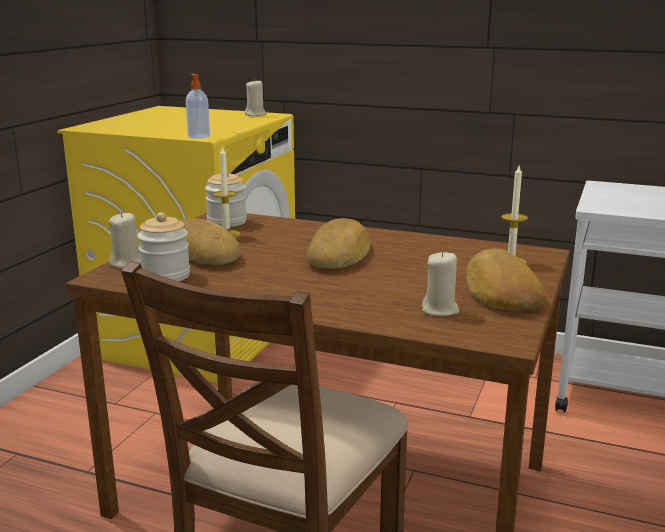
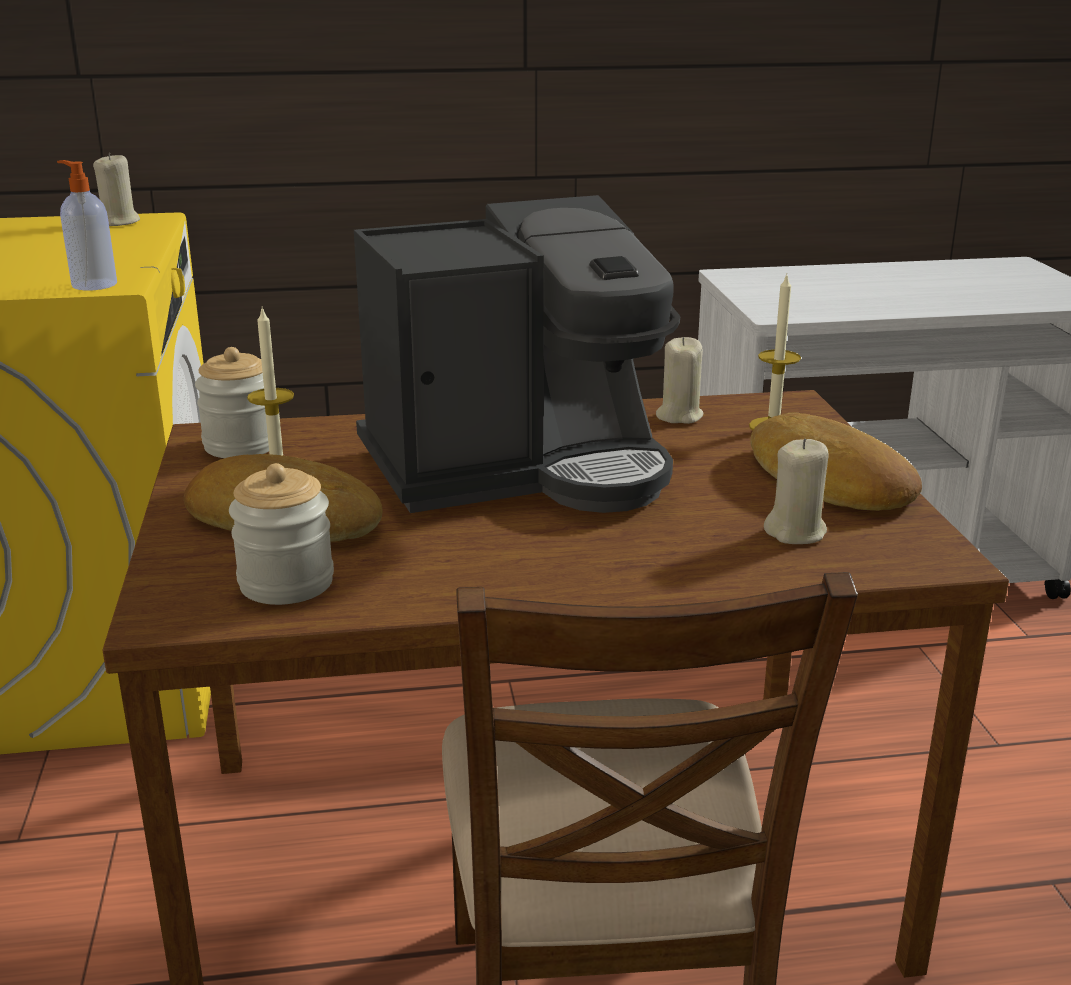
camera: 30 degrees left, 5 degrees up
(126, 263) = (172, 575): beige candle -> beige candle (679, 415)
(339, 254) = (520, 467): bread -> coffee machine

